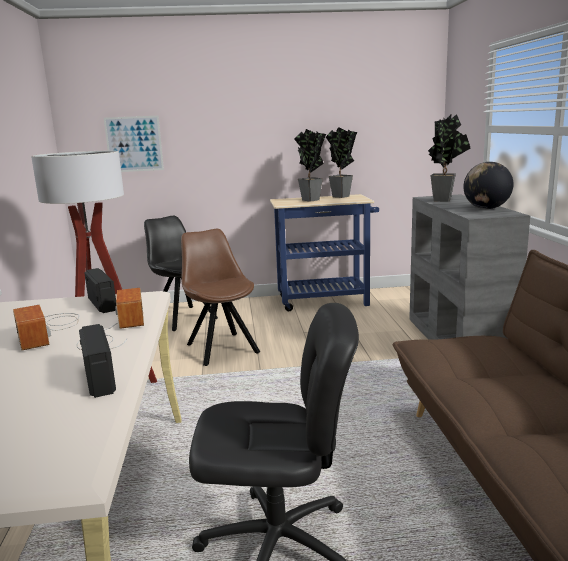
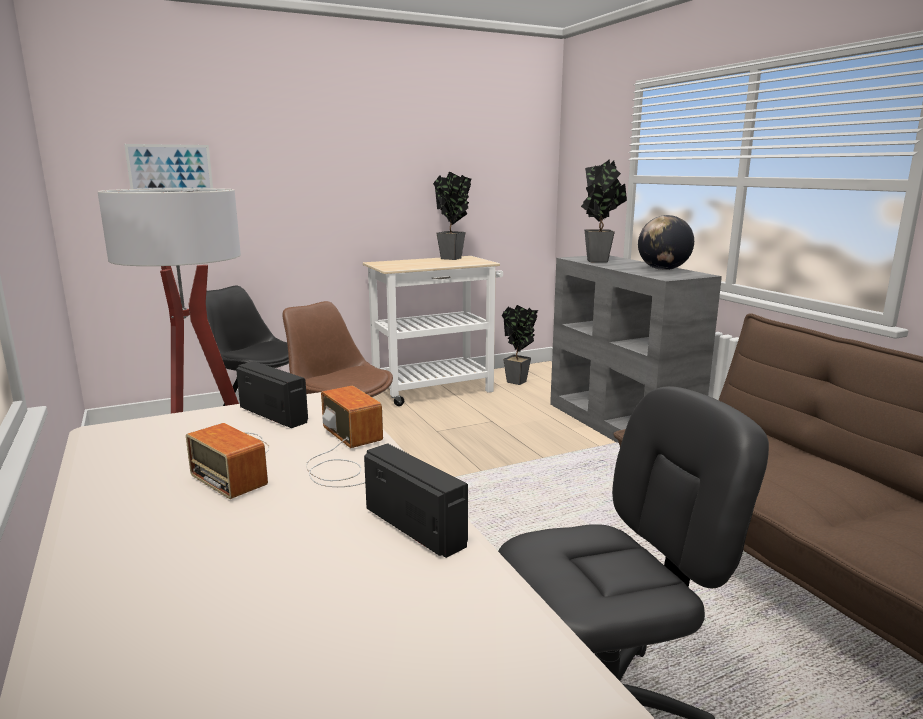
camera: 20 degrees left, 0 degrees up
(311, 200) = (421, 263): potted plant -> potted plant (518, 382)
(324, 301) = (435, 390): blue cart -> white cart

